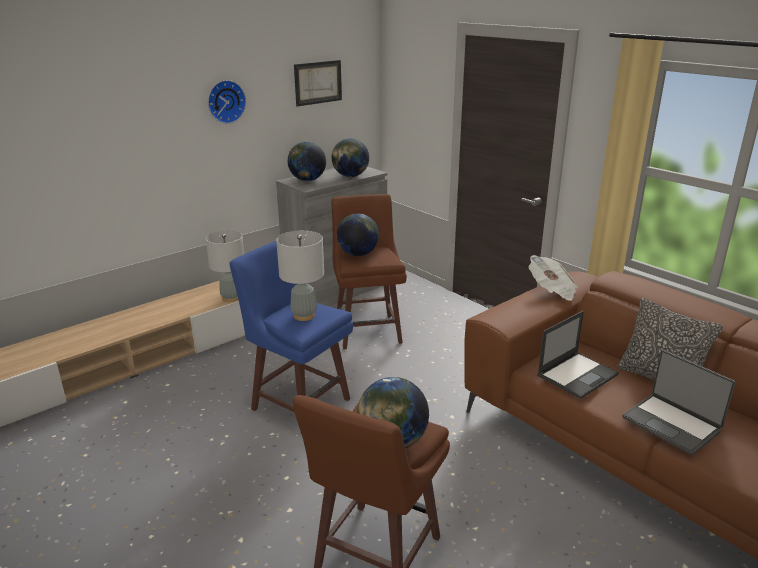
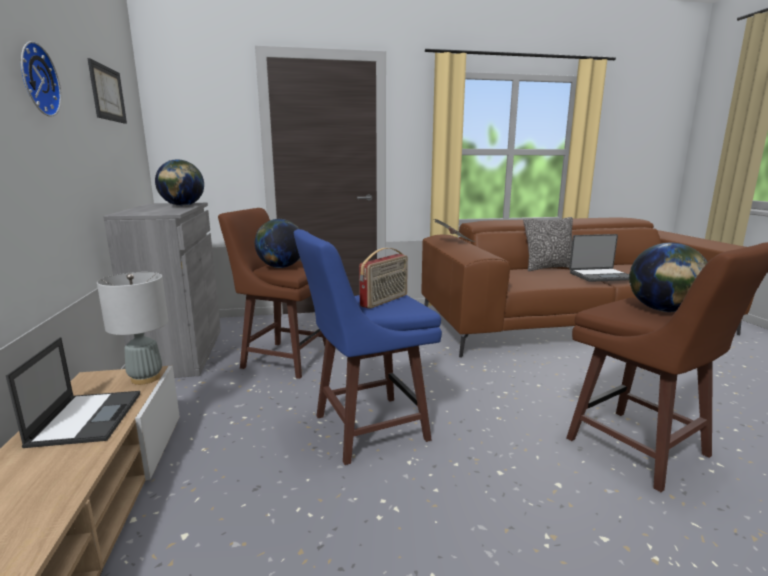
camera: 60 degrees left, 10 degrees down
(304, 316) = (385, 301): grey table lamp -> radio
(307, 180) = (146, 211): globe -> none
(578, 374) = (531, 278): laptop -> laptop (87, 417)

